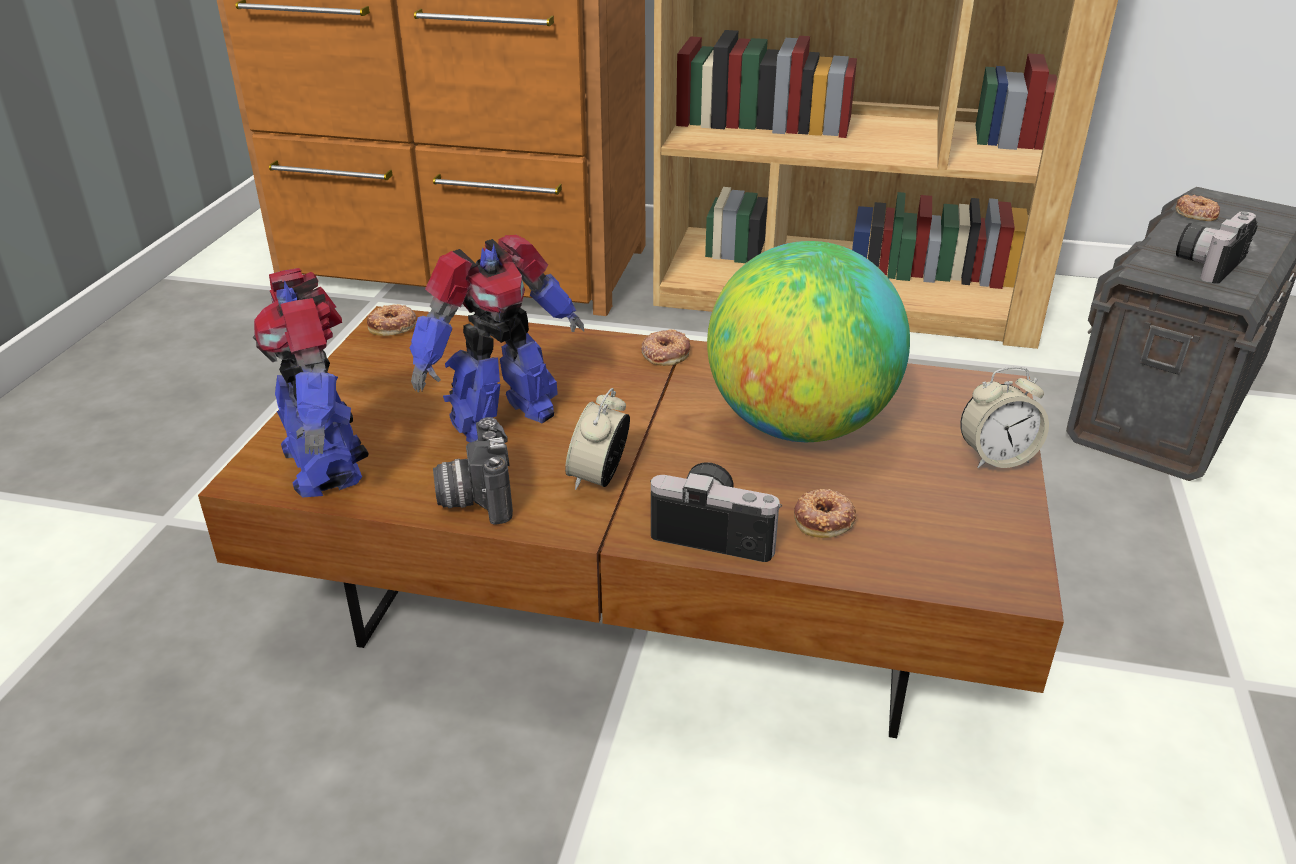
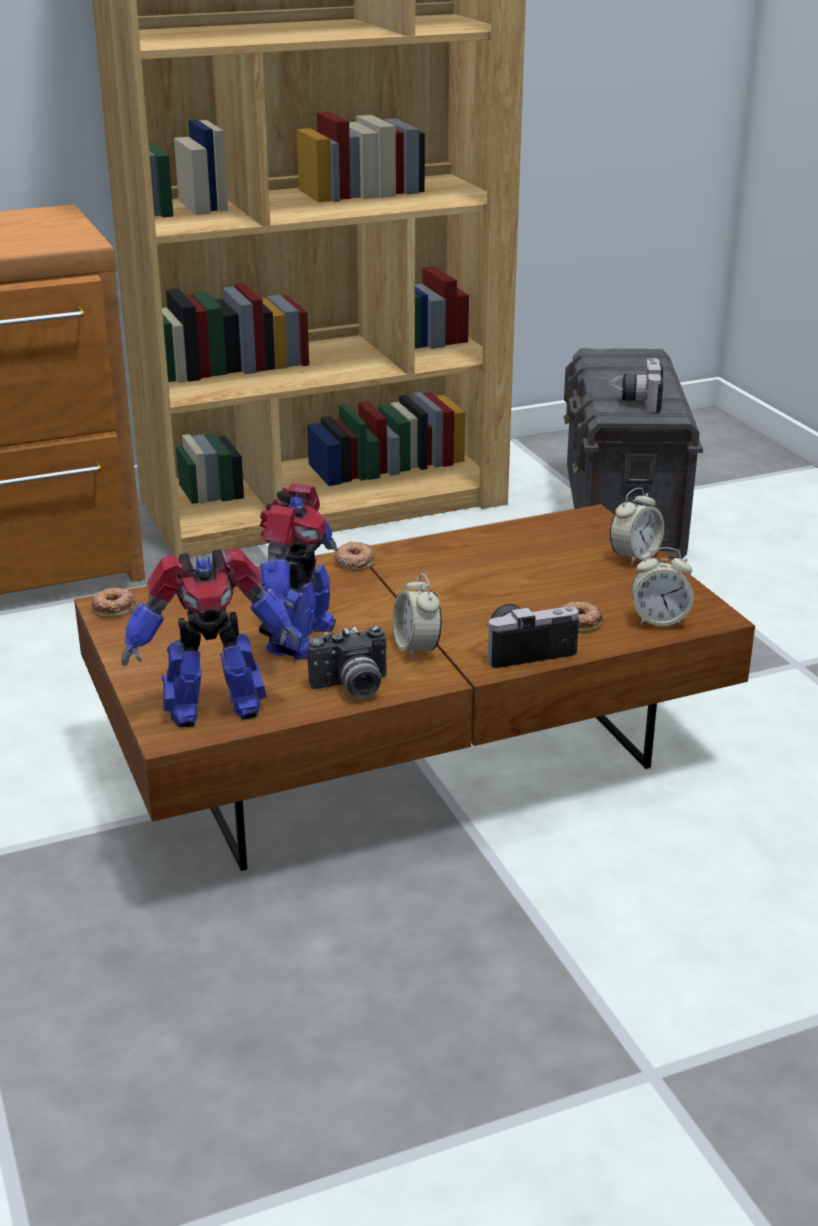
camera: 35 degrees left, 5 degrees down
(325, 463) = (212, 707): toy robot -> toy robot turned 45 degrees counterclockwise
(475, 497) = (352, 687): camera -> camera turned 60 degrees counterclockwise
(799, 426) = (501, 576): globe -> none
(930, 558) = (659, 620): none -> alarm clock
(1195, 213) = (600, 368): donut -> none

